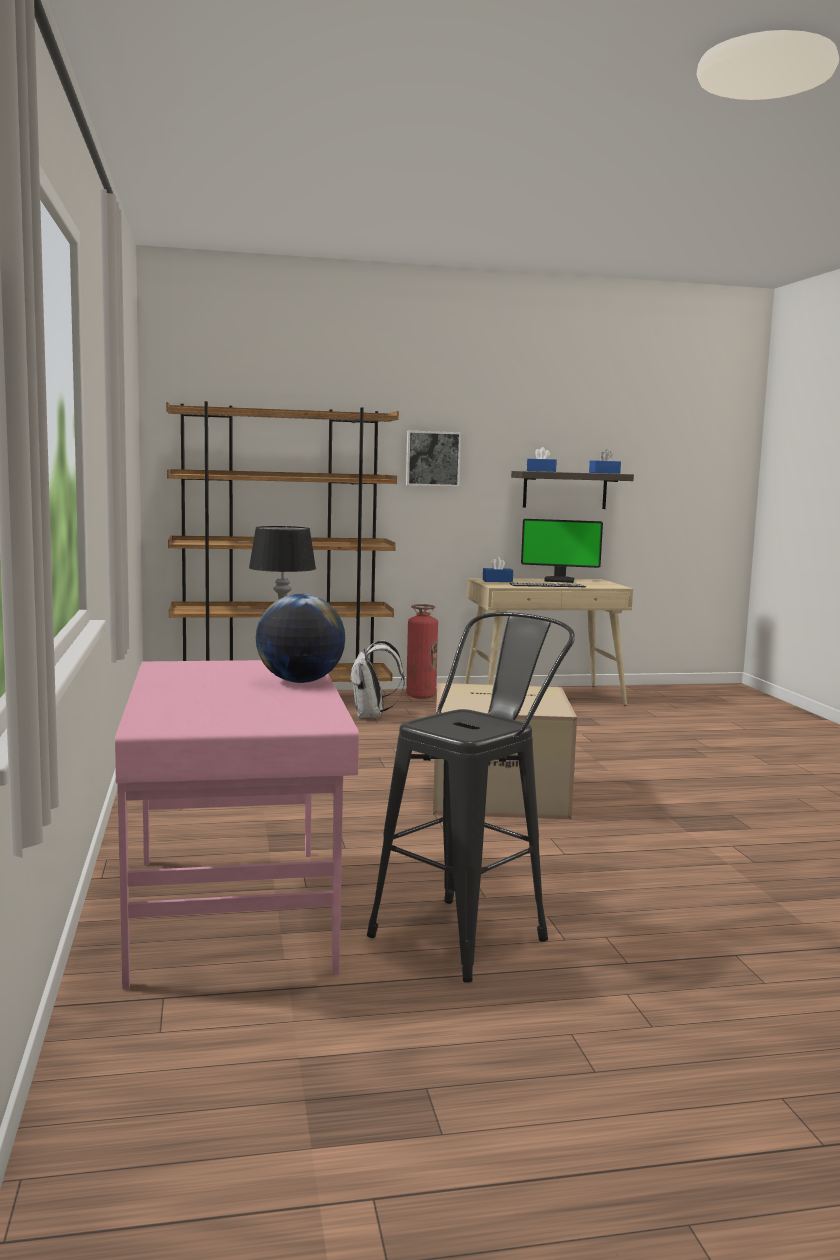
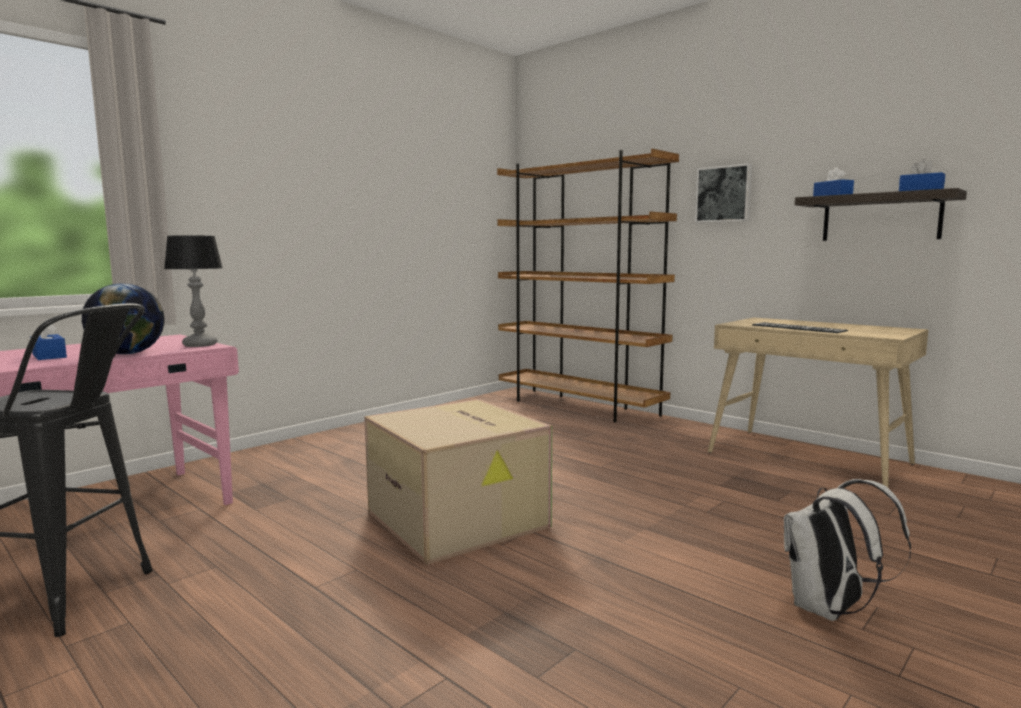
camera: 55 degrees right, 0 degrees up
(372, 716) = (592, 433): white backpack -> white backpack (830, 610)
(421, 696) = (686, 429): fire extinguisher -> none
(497, 581) = (766, 321): blue tissue box -> blue tissue box (49, 356)
(560, 580) = (851, 326): monitor -> none

